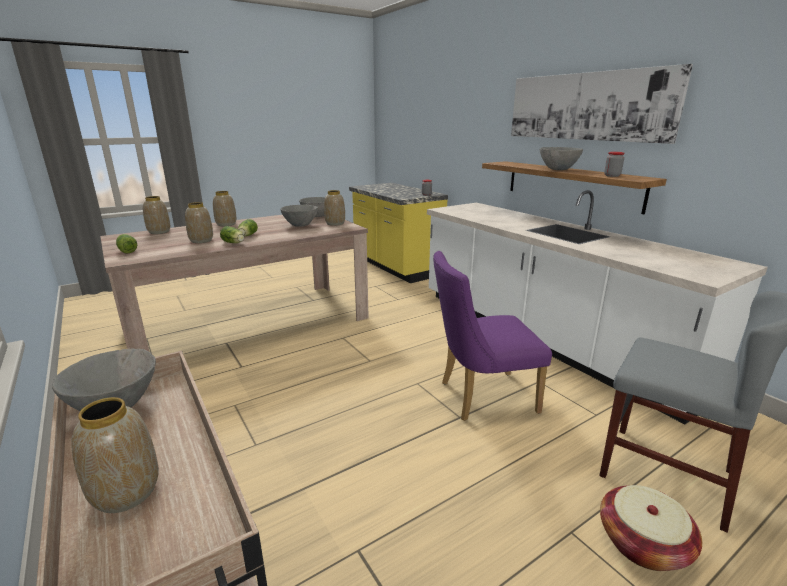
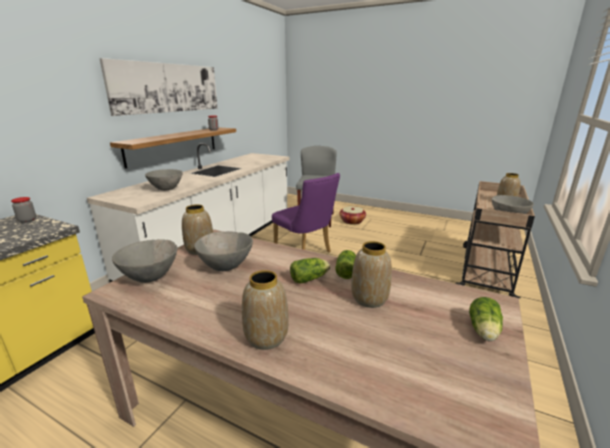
camera: 120 degrees left, 0 degrees up
(159, 232) = (395, 390): vase -> none
(557, 169) = (184, 134): grey bowl -> grey bowl (166, 189)

